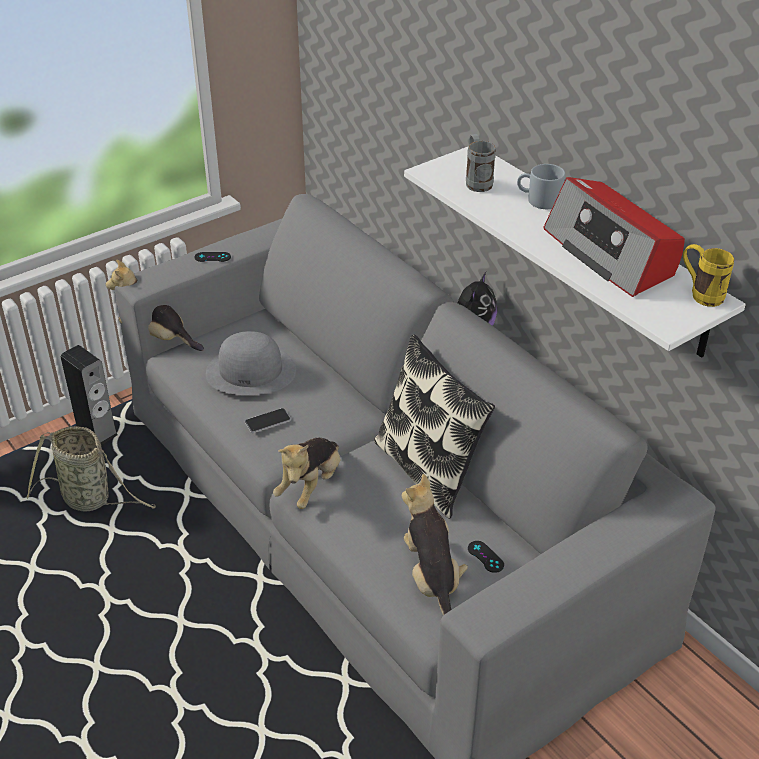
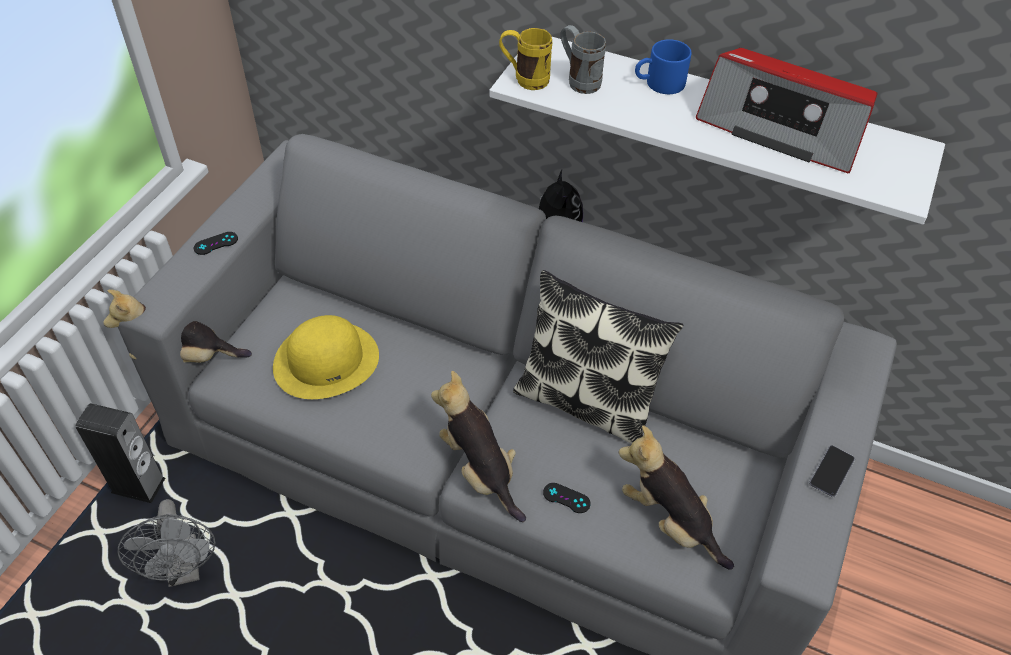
camera: 30 degrees left, 10 degrees up
(90, 499) = (184, 570): basket -> grey fan
(251, 371) = (326, 360): grey hat -> yellow hat
(267, 421) = (386, 414): phone -> phone (831, 472)
(310, 485) = (480, 470): plush toy -> plush toy turned 150 degrees clockwise
(485, 557) = (704, 474): black game controller -> black game controller (566, 498)
(538, 200) = (659, 84): grey mug -> blue mug
(700, 294) = (901, 147): yellow mug -> yellow mug (524, 79)

